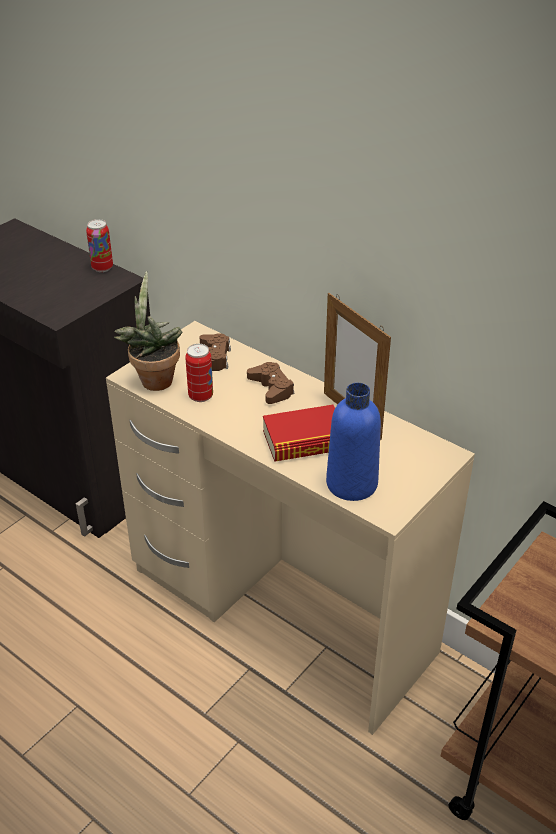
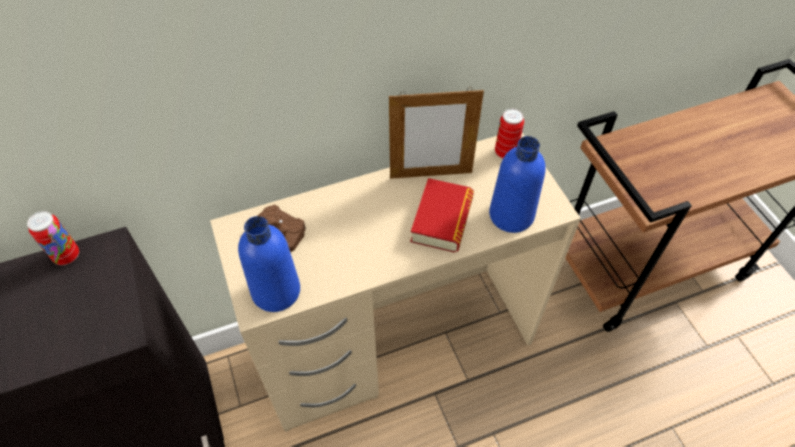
camera: 60 degrees left, 15 degrees up
(154, 379) = (276, 291): potted plant -> blue bottle
(200, 396) = (330, 265): can -> can (505, 152)
(271, 388) = (357, 209): brown game controller -> none

